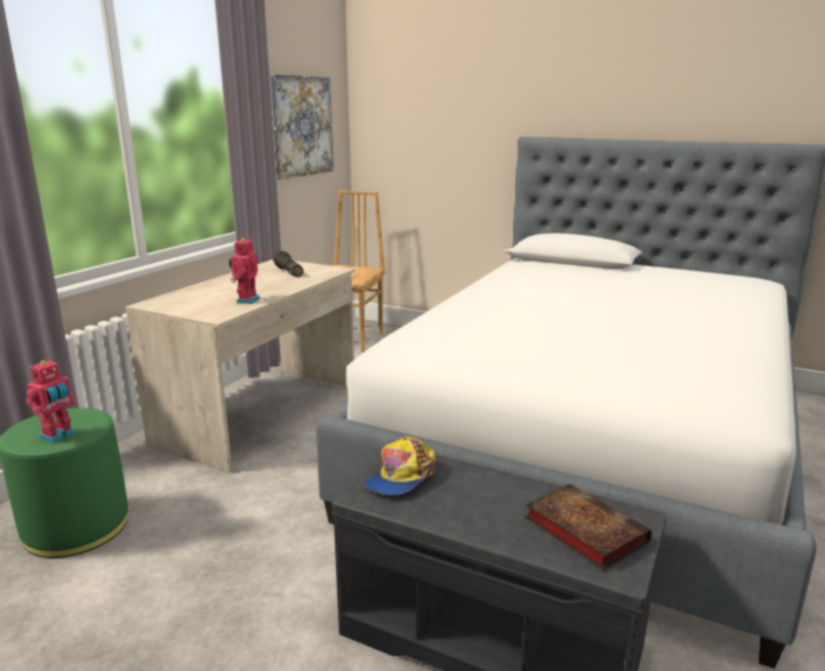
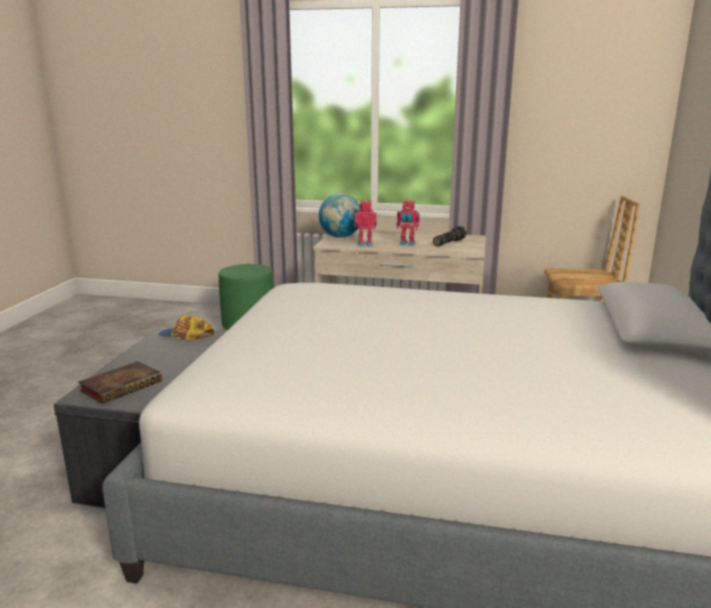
camera: 75 degrees right, 0 degrees up
(59, 436) = (236, 272): toy robot -> toy robot (407, 244)
(186, 307) = (340, 236): none -> globe
(300, 126) = (576, 126): picture -> none

